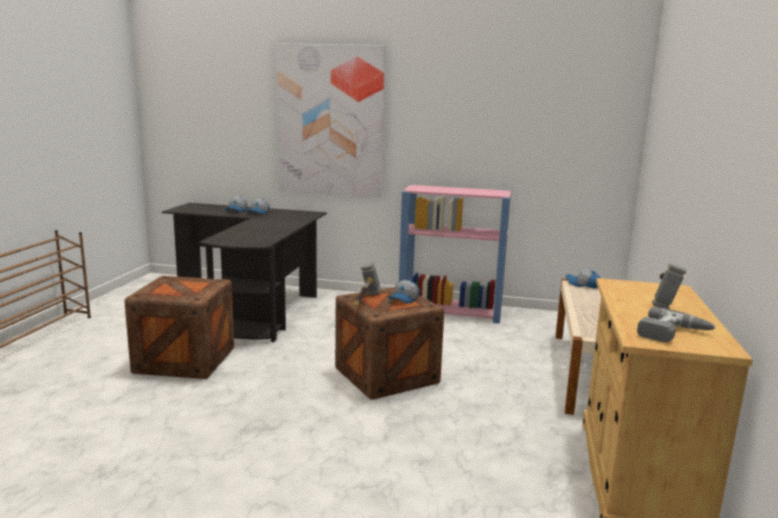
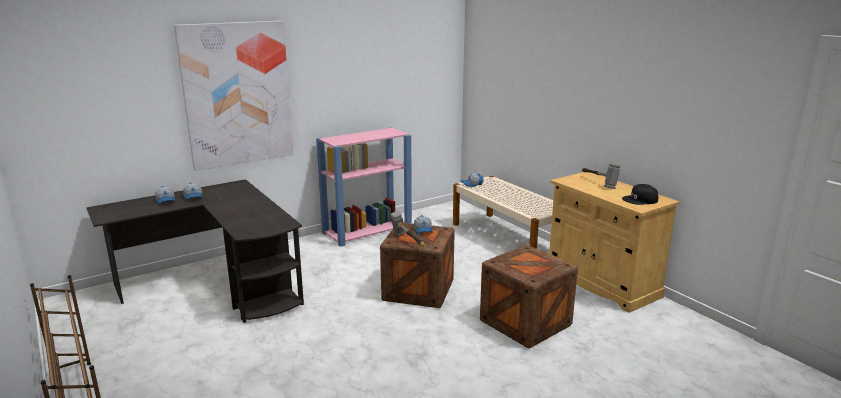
camera: 45 degrees left, 5 degrees up
(185, 360) = (271, 348): crate -> crate (525, 323)
(673, 334) = (640, 200): power drill -> black cap

